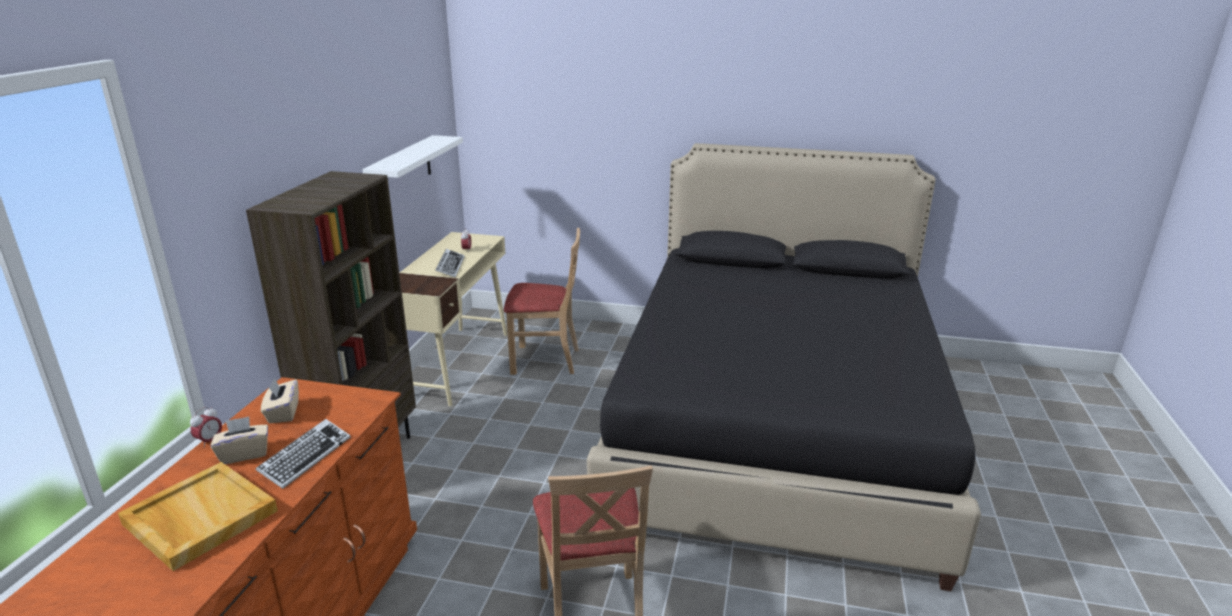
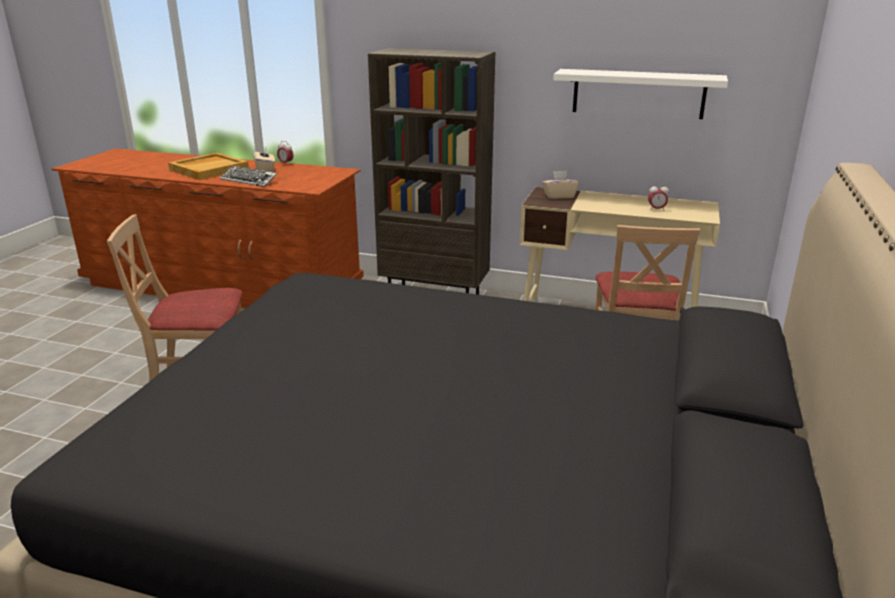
camera: 95 degrees right, 0 degrees up
(283, 413) = (308, 172): beige tissue box -> beige tissue box (559, 196)
(450, 266) = (602, 205): keyboard -> none

